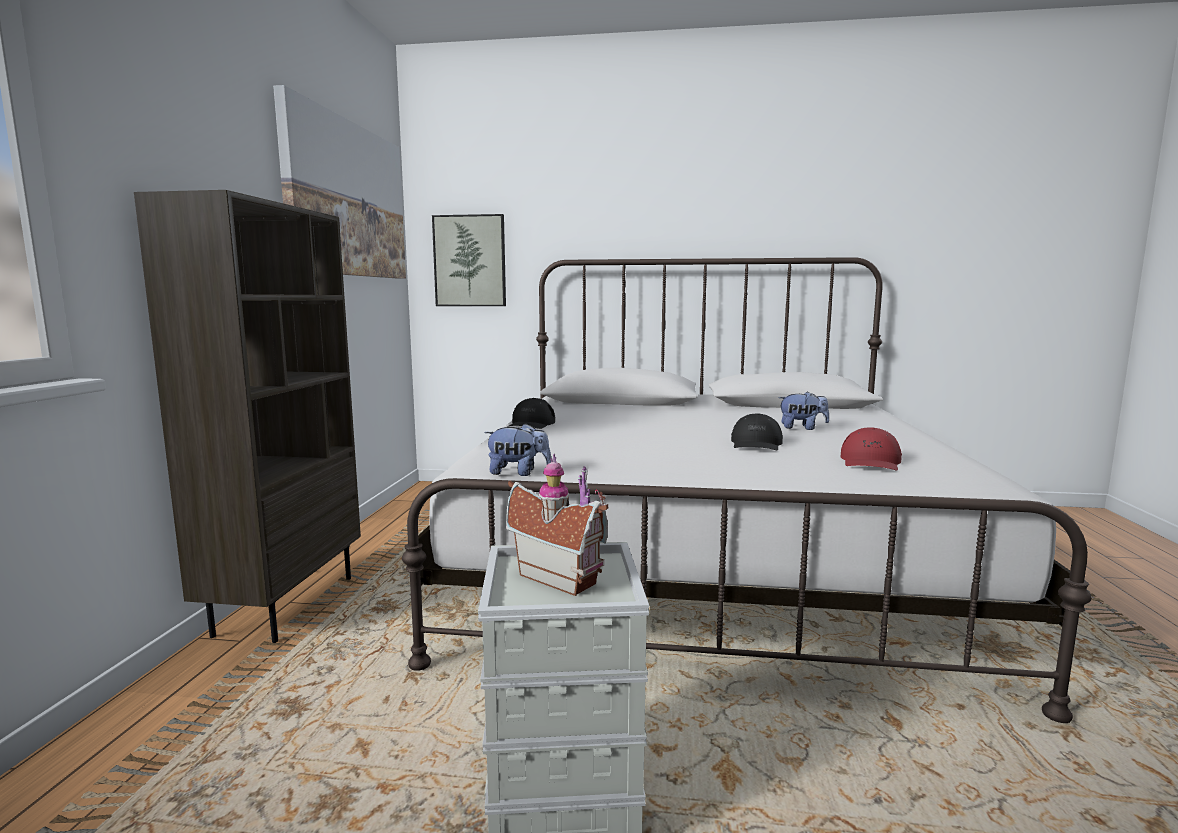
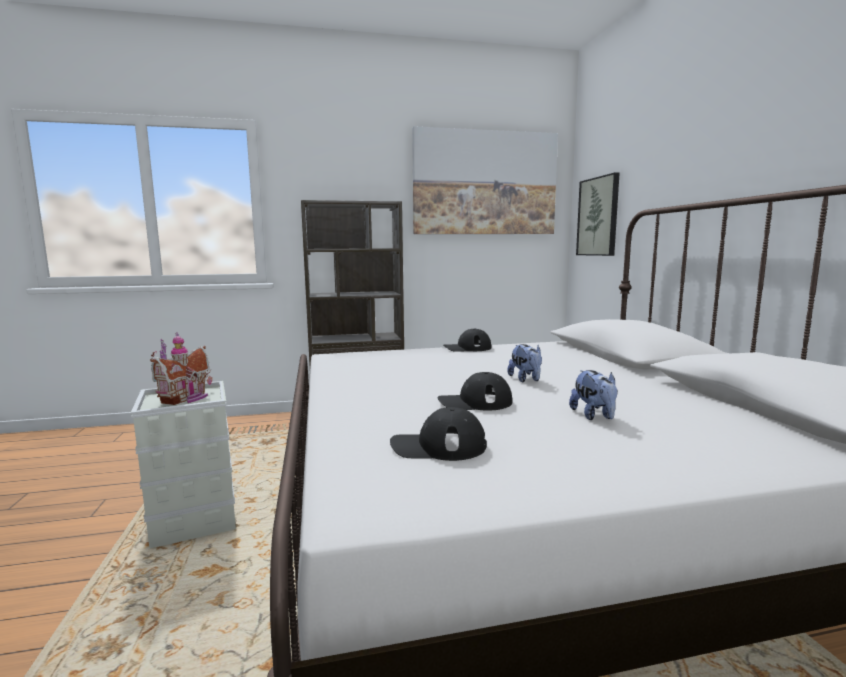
camera: 70 degrees right, 0 degrees up
(518, 473) = (324, 361): plush toy -> plush toy (526, 380)
(870, 462) = (438, 446): red cap -> black cap

